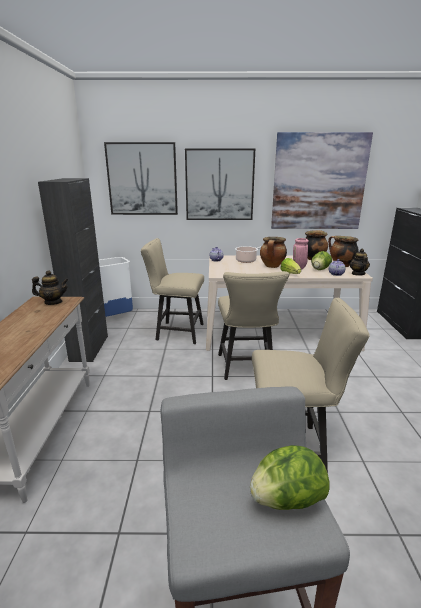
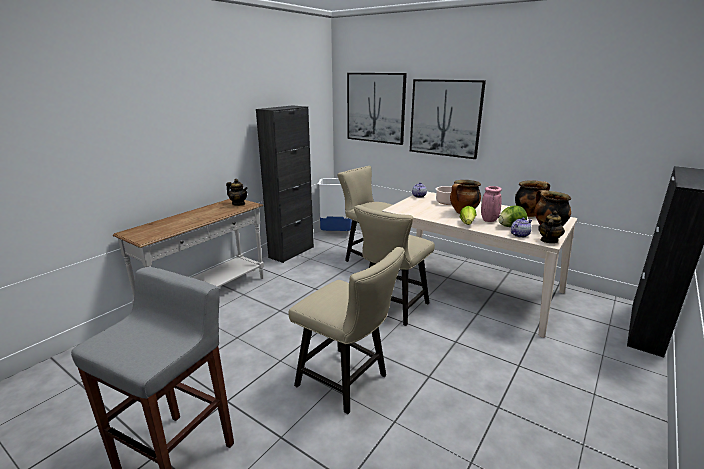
camera: 35 degrees right, 0 degrees up
(286, 499) = (156, 348): lettuce -> none
(319, 182) = (561, 123): picture -> none

